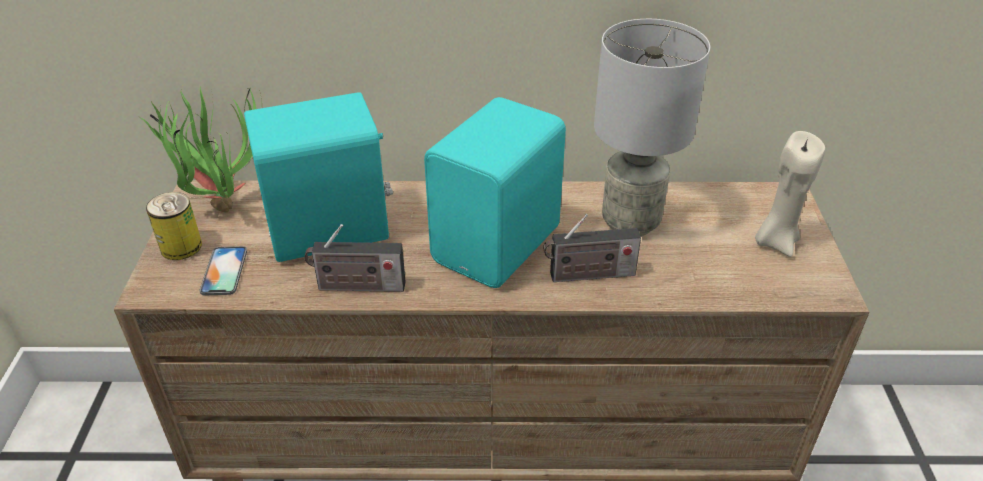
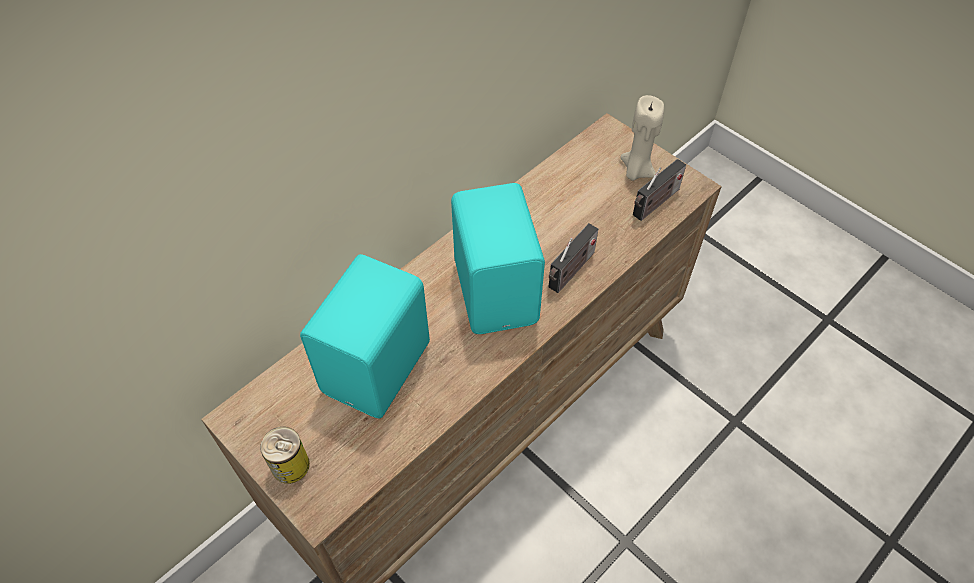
camera: 45 degrees left, 15 degrees up
(221, 201) = (265, 408): potted plant -> none
(224, 271) = (350, 455): phone -> none
(357, 286) = (452, 391): radio -> radio (654, 204)
(631, 223) = (550, 215): grey table lamp -> none

